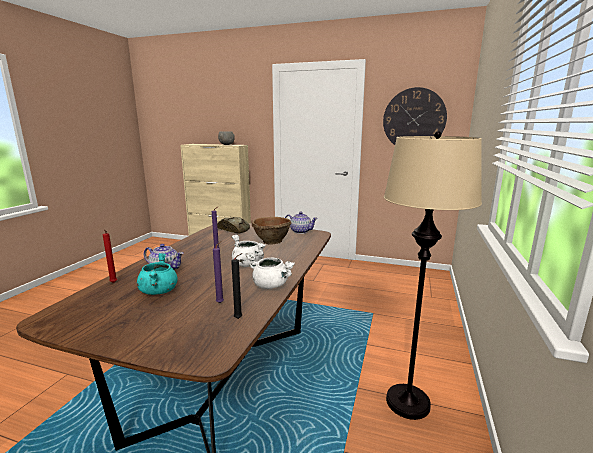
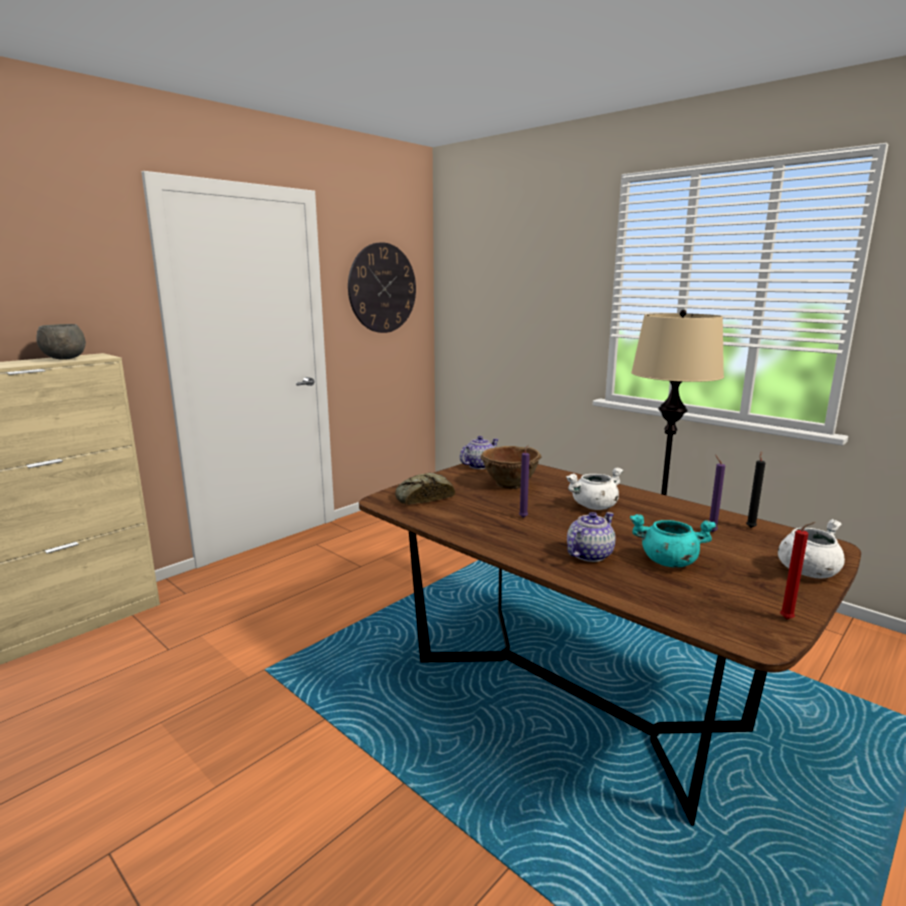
camera: 65 degrees left, 0 degrees up
(113, 283) = (628, 593): red candle -> red candle (788, 619)
(271, 285) = (668, 505): white cooking pot -> white cooking pot (807, 571)

